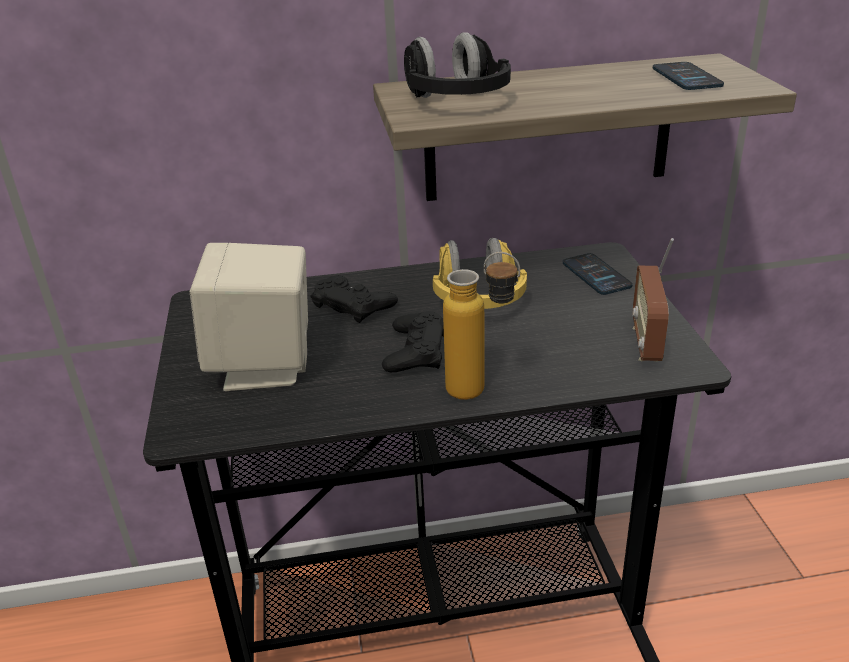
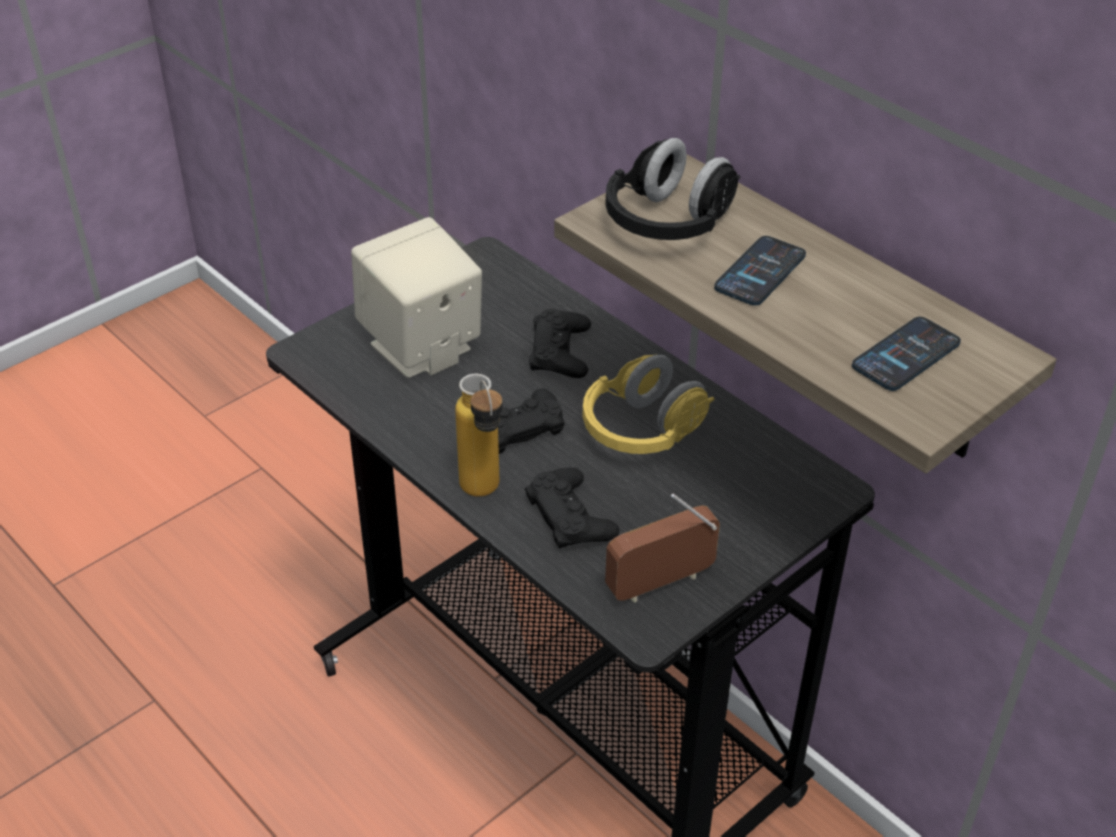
camera: 55 degrees right, 10 degrees up
(542, 359) = (570, 516): none -> black game controller
(596, 275) = (775, 499): phone -> phone (760, 272)

